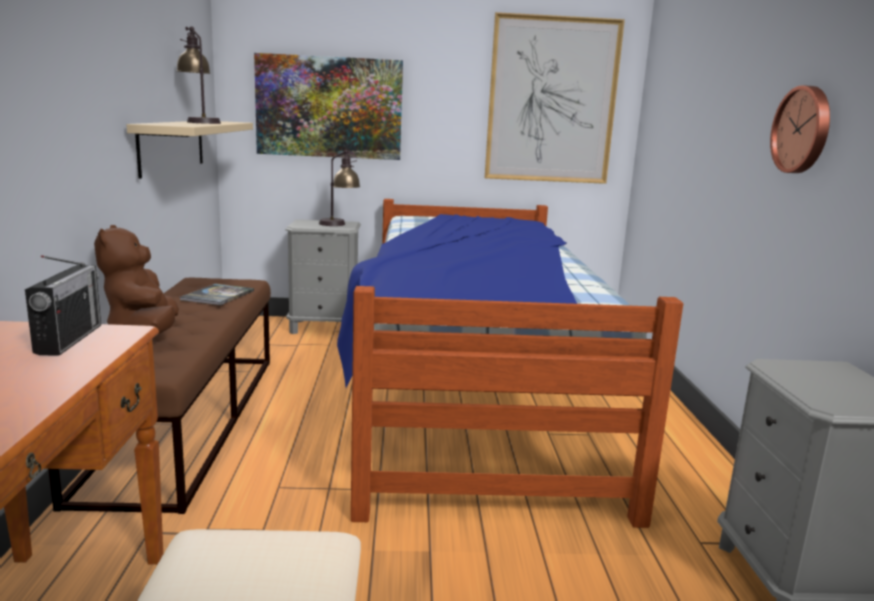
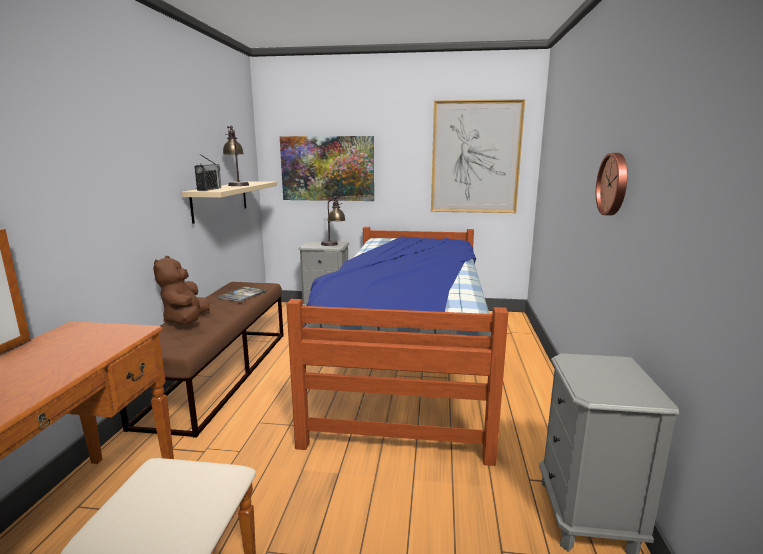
camera: 10 degrees right, 0 degrees up
(69, 339) = (105, 335): radio -> radio (209, 189)

